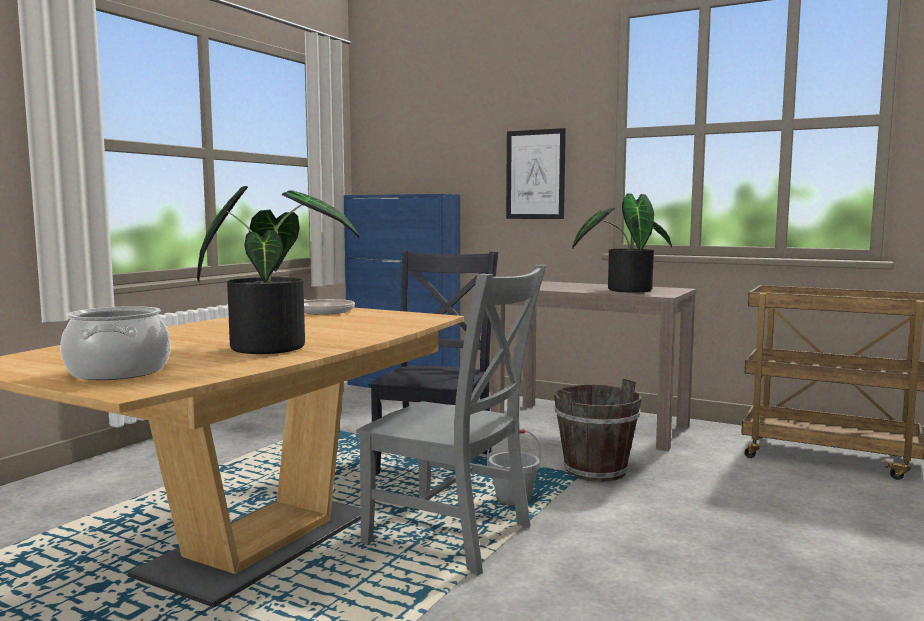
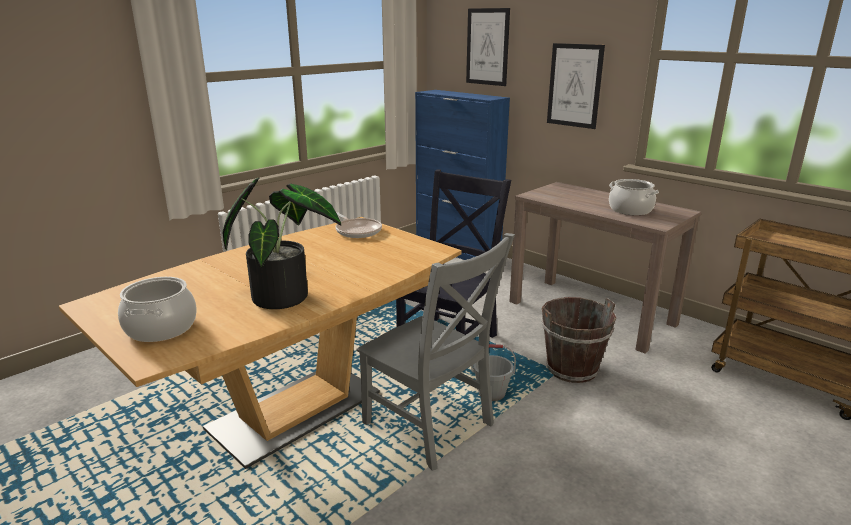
camera: 15 degrees right, 15 degrees up
(428, 142) = (487, 47): none -> picture
(624, 290) = (630, 210): potted plant -> cooking pot

